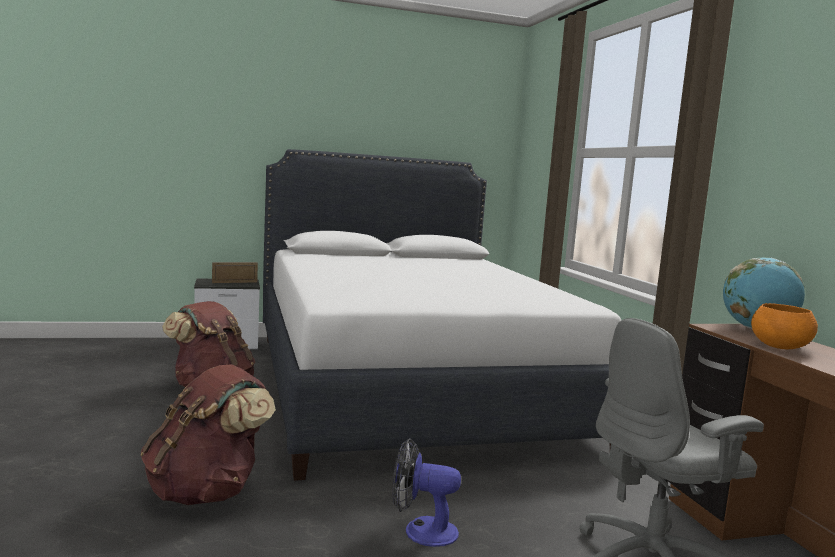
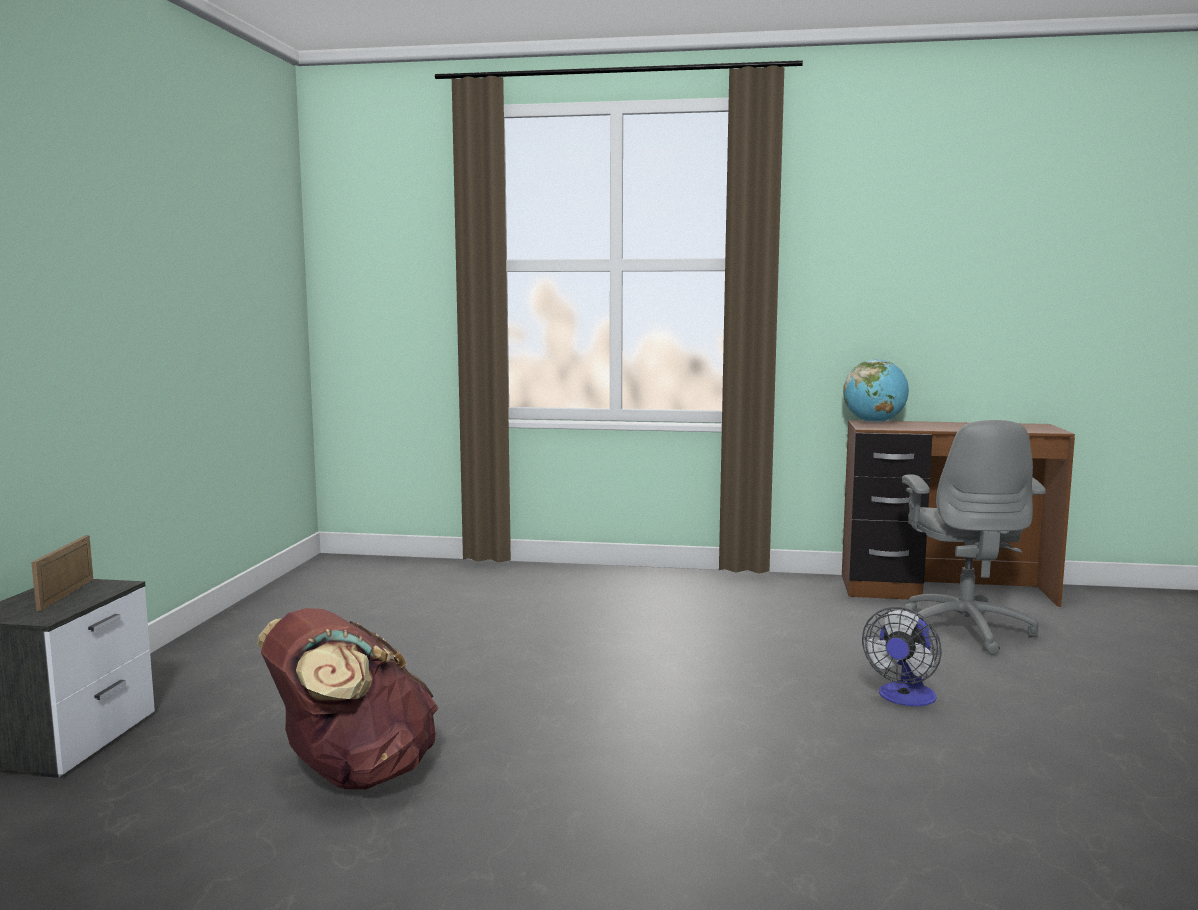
camera: 65 degrees left, 0 degrees up
(207, 492) = (792, 806): brown backpack -> none
(408, 387) = (482, 636): white bed -> none
(779, 347) = (937, 427): orange bowl -> none

